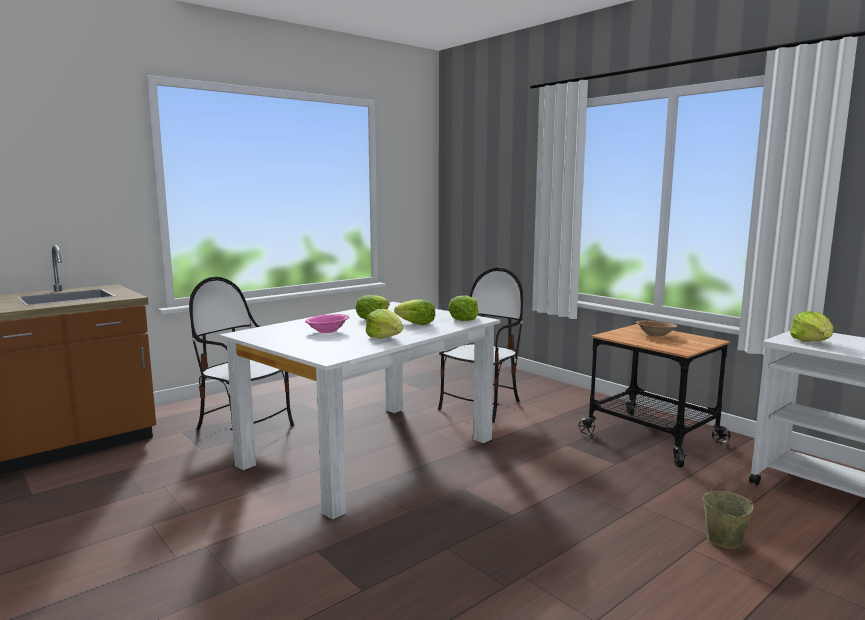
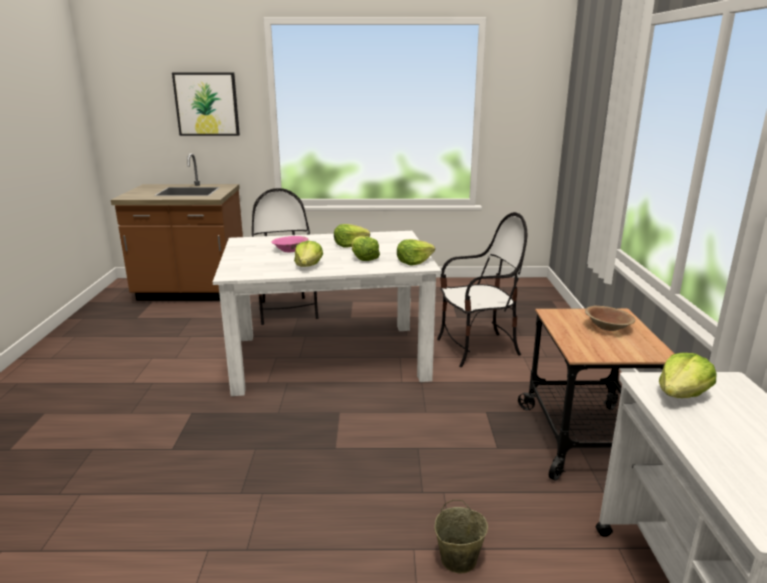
camera: 40 degrees right, 10 degrees up
(65, 180) = (207, 104): none -> picture

